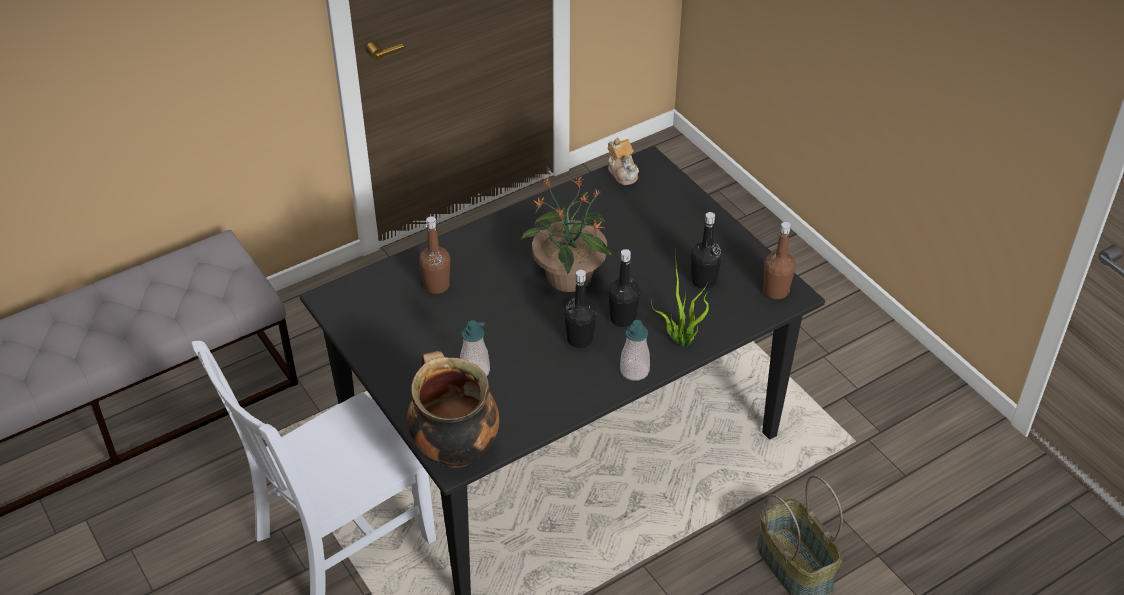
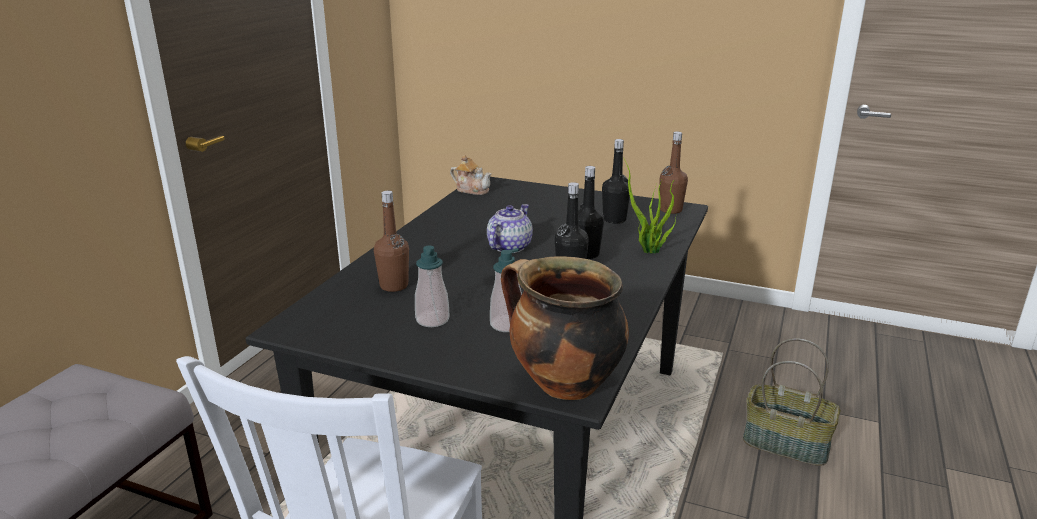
camera: 35 degrees left, 20 degrees down
(569, 277) = (508, 247): potted plant -> teapot
(634, 371) = (642, 277): soap dispenser -> soap dispenser (432, 320)

